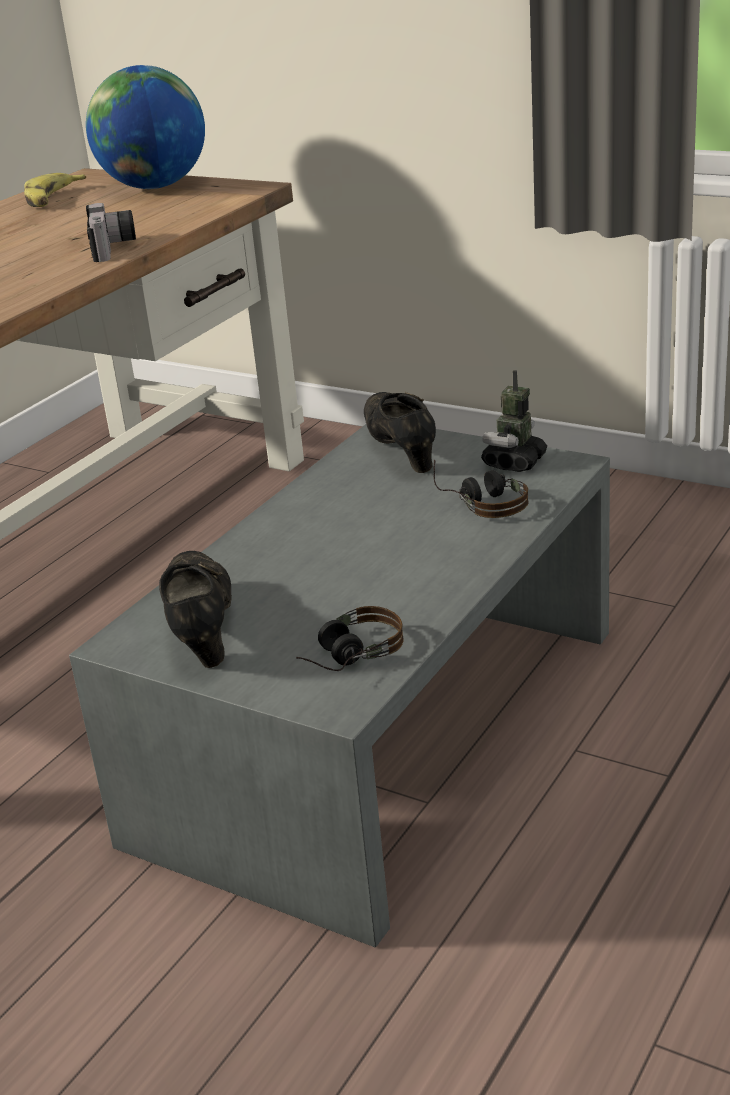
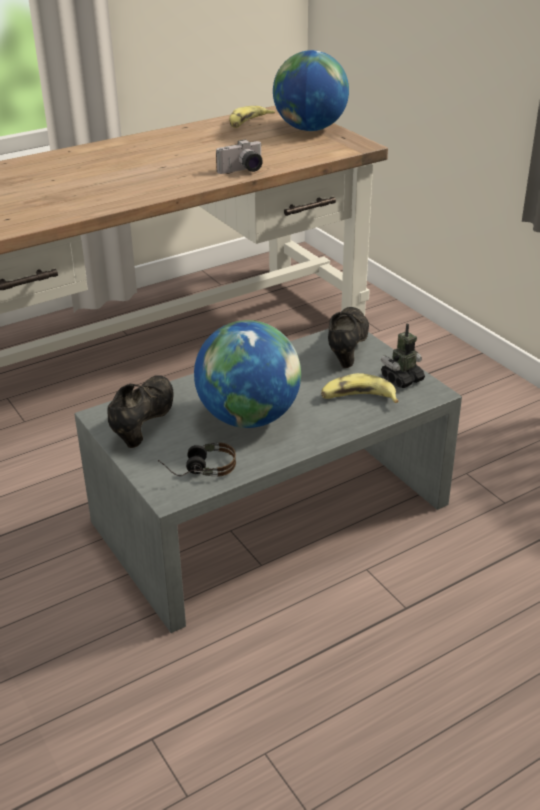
camera: 25 degrees right, 5 degrees up
(115, 248) = (242, 171): camera -> camera turned 45 degrees clockwise
(353, 572) = (248, 418): none -> globe
(480, 501) = (358, 398): headphones -> banana

